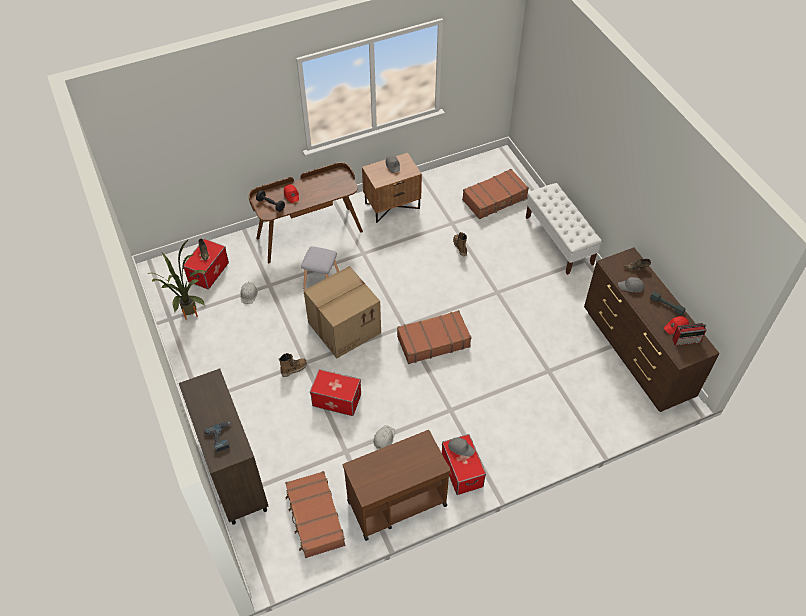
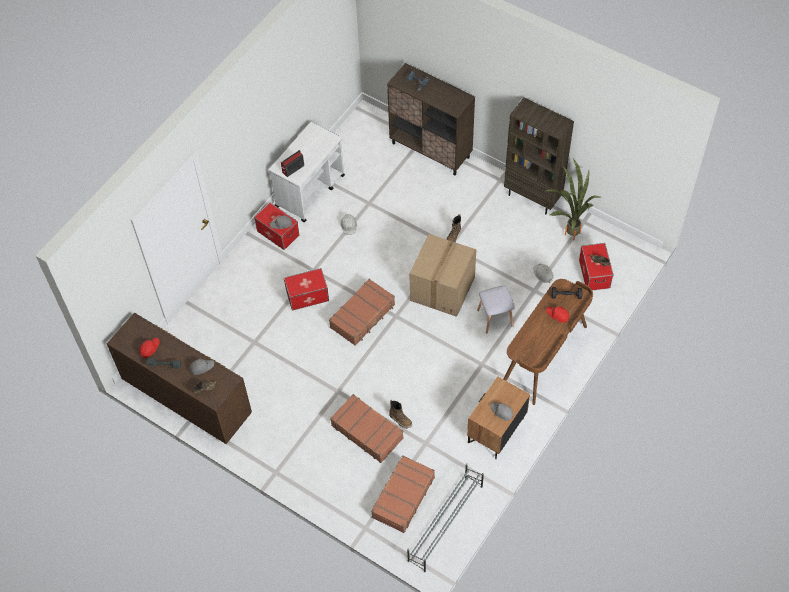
camera: 150 degrees right, 5 degrees up
(188, 366) = (533, 197): none -> brown bookcase
(315, 518) = (357, 155): brown suitcase -> brown suitcase (367, 431)
(336, 400) = (403, 232): storage box -> storage box (307, 296)
(396, 503) = (310, 190): brown cart -> white cart
(475, 171) = (445, 523): none -> grey shoe rack
(559, 240) = (312, 481): white bench -> none
(687, 340) = (136, 341): radio -> radio (292, 169)

